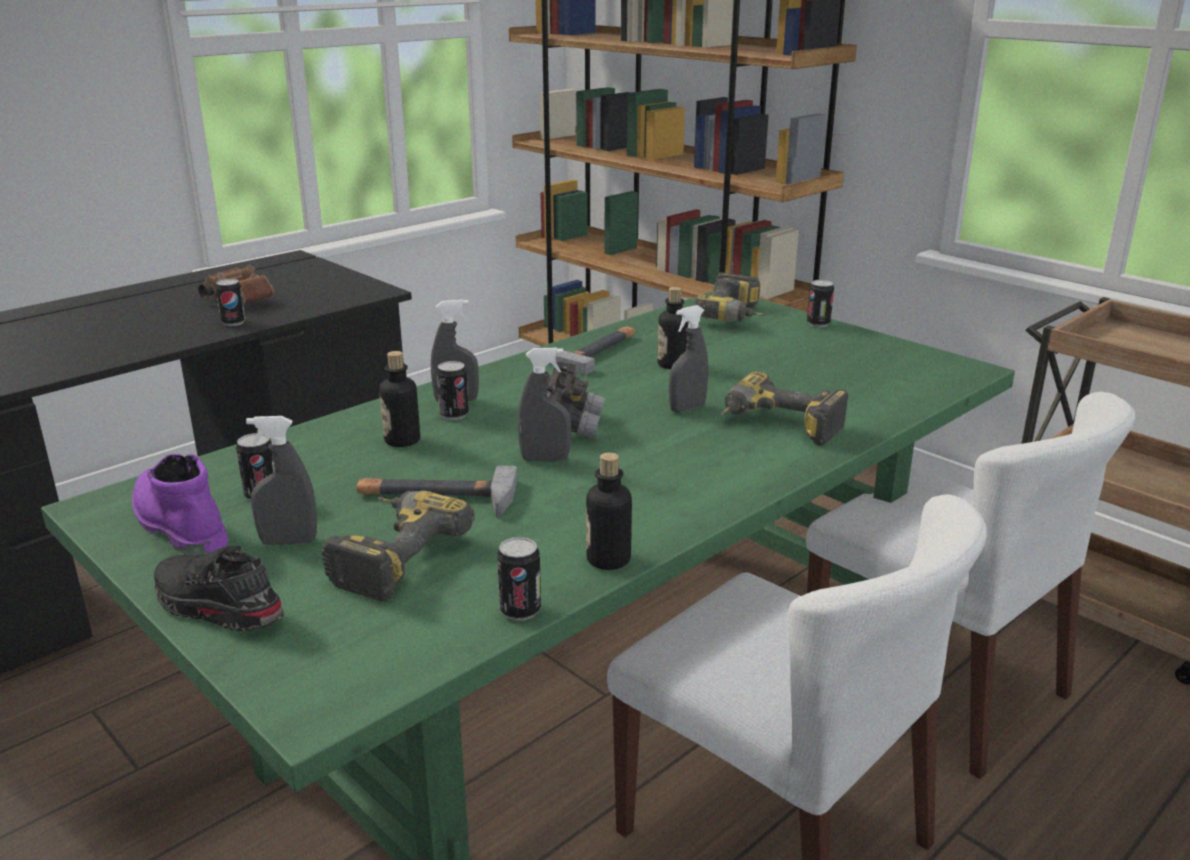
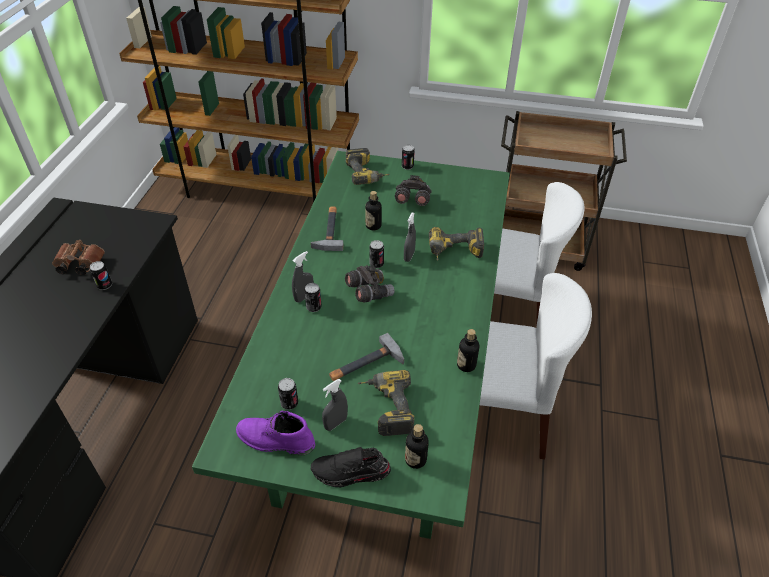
camera: 35 degrees left, 20 degrees up
(402, 440) = (310, 336): bottle -> bottle (415, 459)
(520, 610) = (462, 408): can -> can (376, 264)
(545, 459) = (384, 318): grey spray bottle -> none
(777, 357) = (412, 201): none -> grey binoculars

